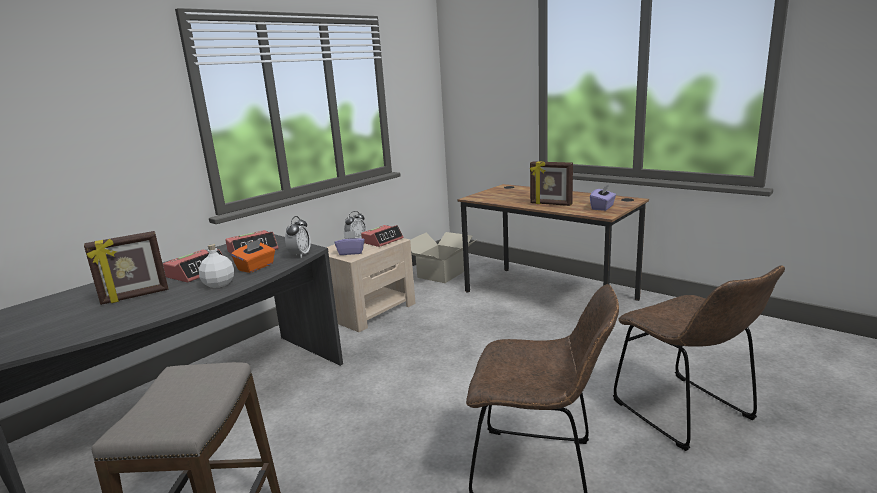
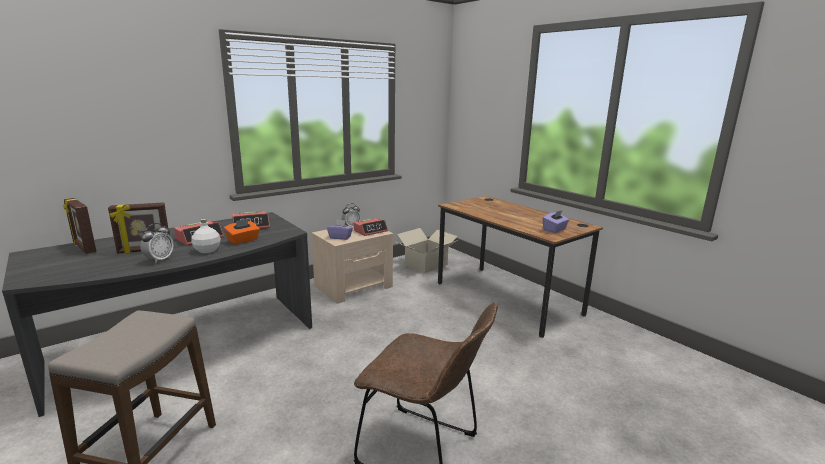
camera: 10 degrees right, 0 degrees up
(300, 255) = (282, 235): alarm clock -> alarm clock (159, 260)
(550, 204) = (512, 220): picture frame -> picture frame (84, 248)
(687, 414) = (577, 429): brown chair -> none

